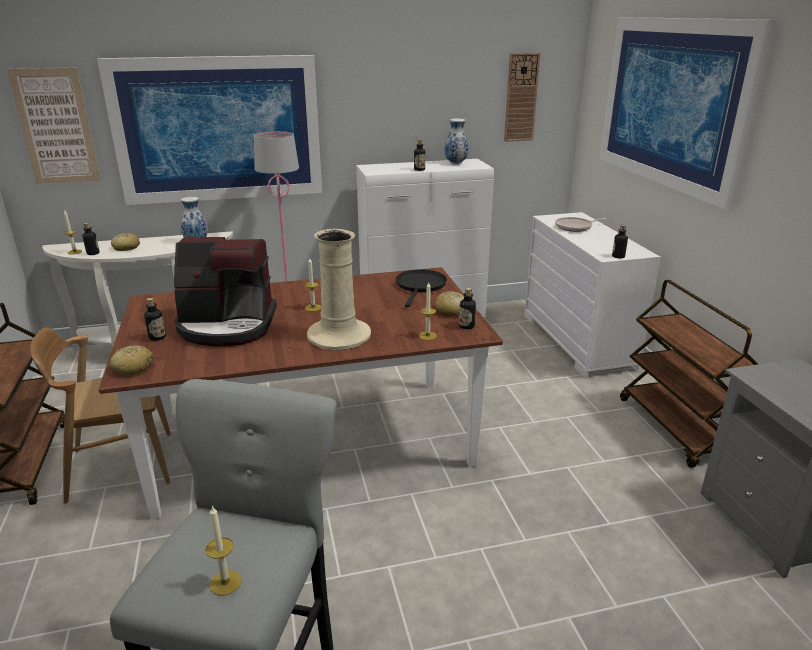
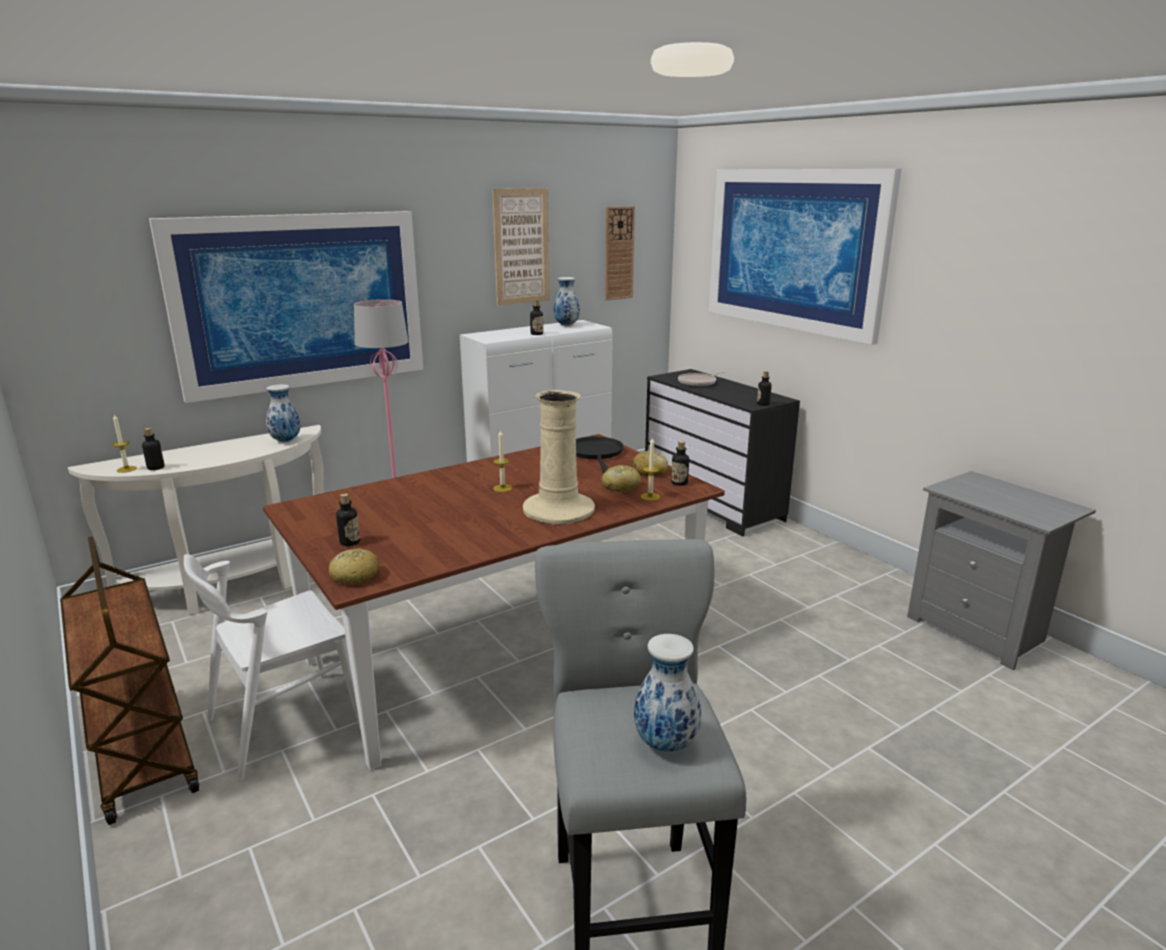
camera: 20 degrees left, 5 degrees down
(56, 127) = (89, 308): picture -> picture (521, 247)
(120, 466) = (284, 723): brown chair -> white chair
(126, 247) = (196, 456): bread -> bread (620, 486)
(225, 582) = (667, 743): candle -> vase
(227, 326) = (423, 518): coffee machine -> none
(578, 341) = (712, 503): white dresser -> black dresser
(676, 428) = (852, 566): brown cart -> none

